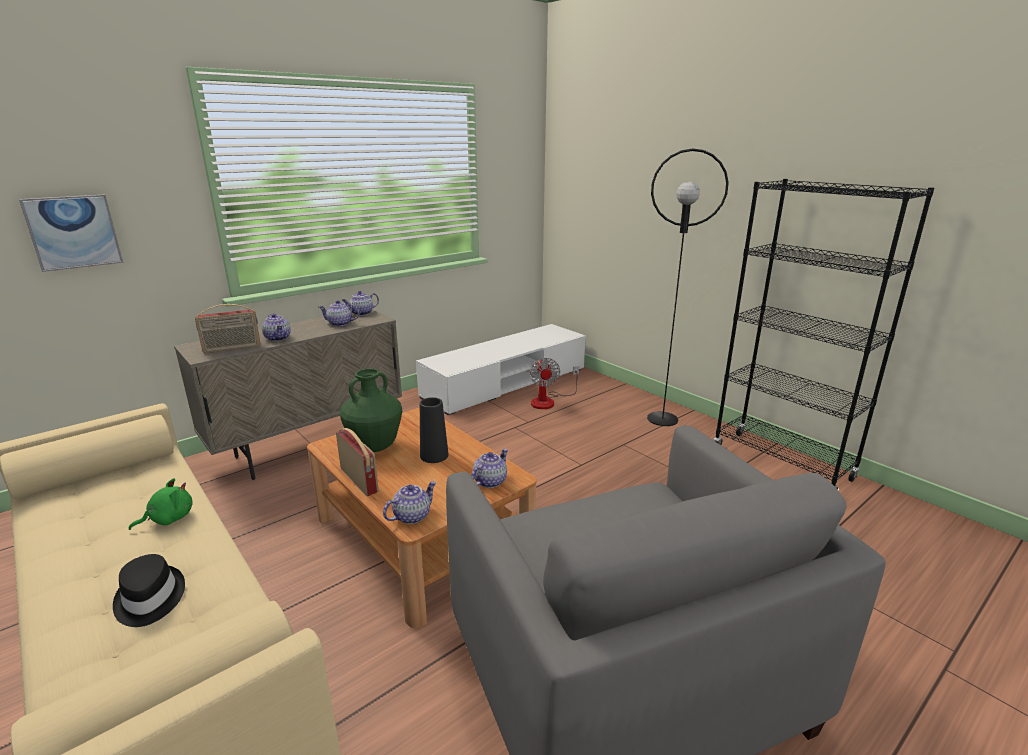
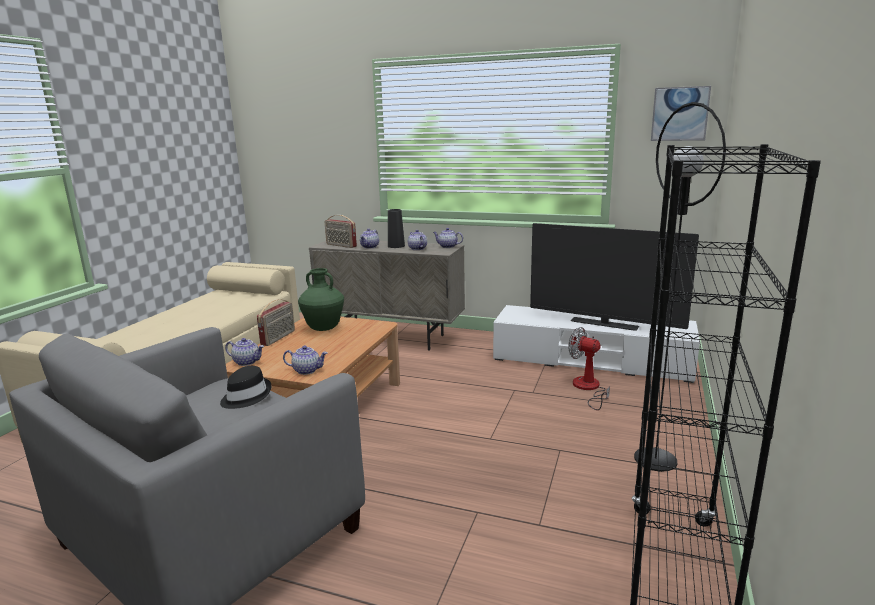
camera: 60 degrees right, 5 degrees down
(73, 232) = (307, 161): picture -> picture (679, 114)
(149, 599) = (145, 335): black hat -> black hat (245, 396)
(169, 519) = (211, 316): green plush toy -> none
(434, 455) = (327, 346): black vase -> black vase (396, 246)
(516, 346) = (604, 324): none -> television
(548, 401) = (588, 389): fan -> fan turned 75 degrees clockwise

